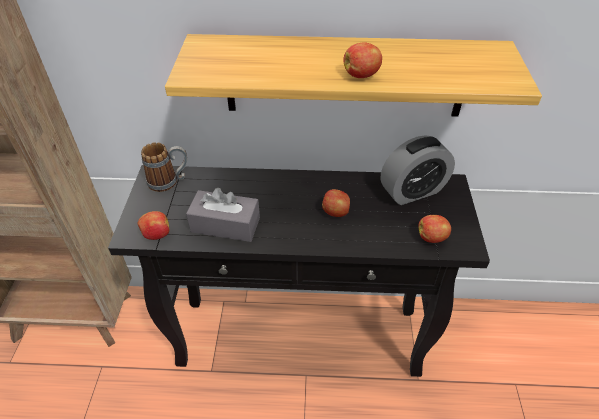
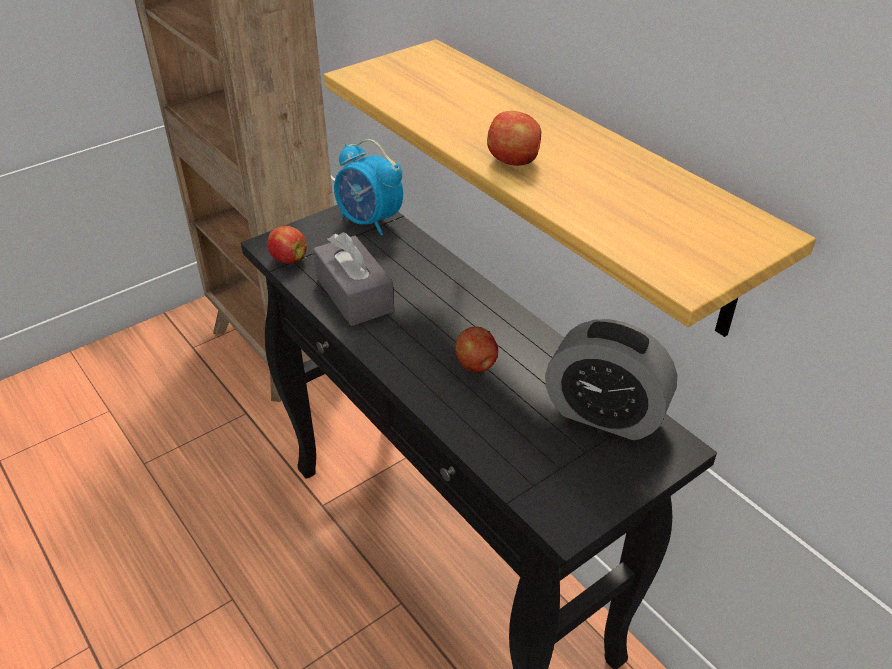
camera: 50 degrees right, 5 degrees down
(169, 181) = (370, 222): mug -> alarm clock
(432, 237) = (538, 476): apple -> none

